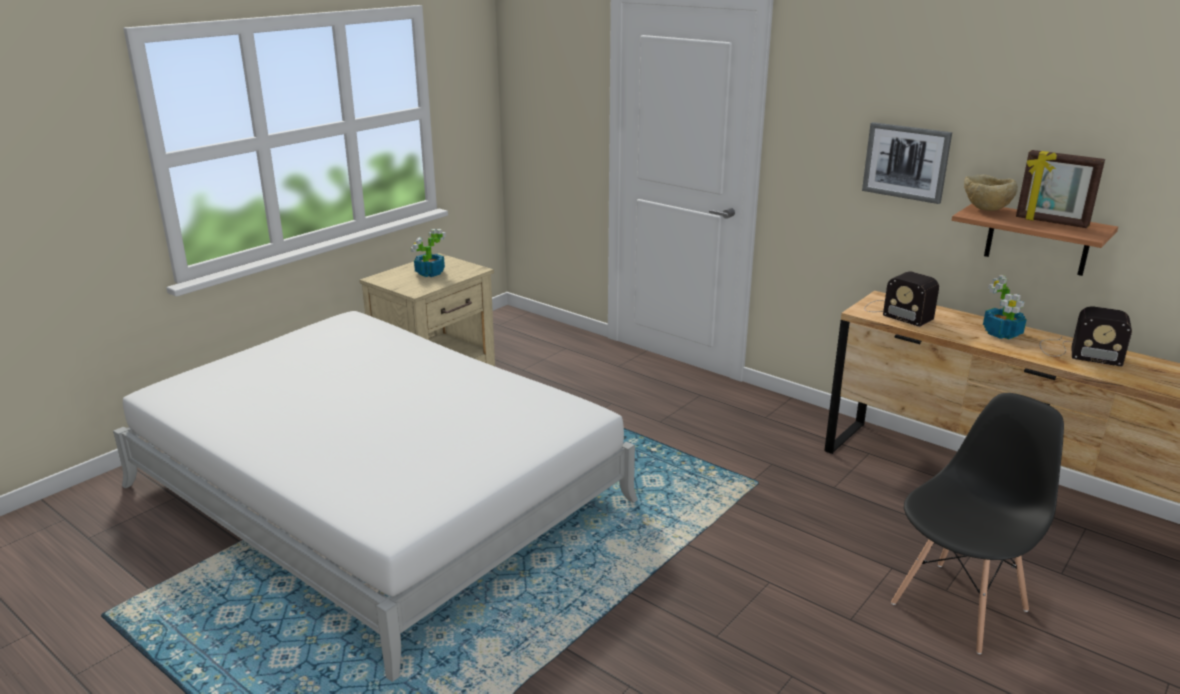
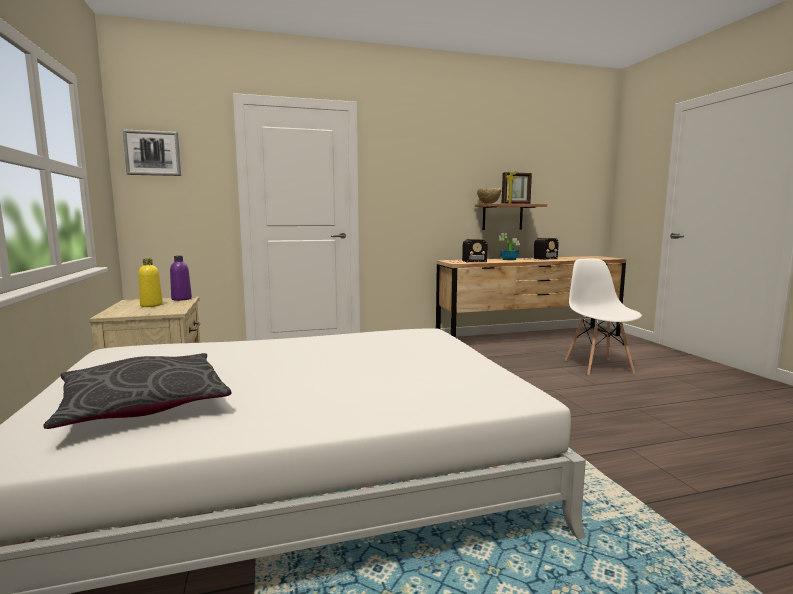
camera: 55 degrees left, 15 degrees down
(253, 387) = (144, 405): none -> grey pillow
(429, 273) = (151, 305): potted plant -> yellow bottle
(470, 269) = (181, 299): none -> purple bottle
(906, 162) = (441, 189): picture -> picture (152, 153)
(960, 606) = (598, 366): black chair -> white chair

